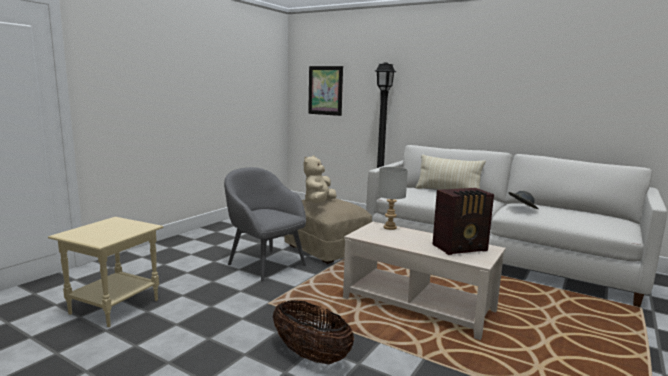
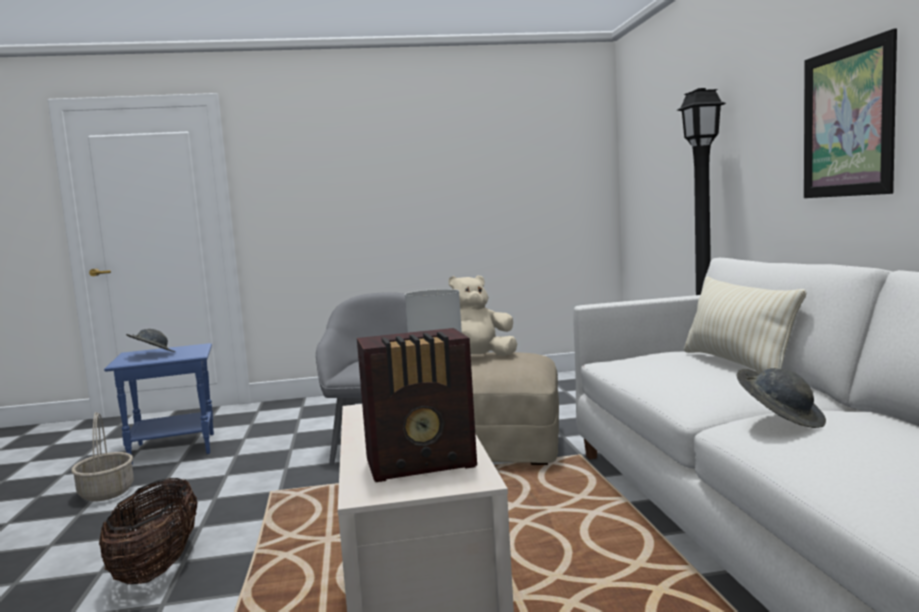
camera: 50 degrees right, 5 degrees down
(102, 232) = (152, 355): none -> grey hat
(115, 306) = (175, 449): beige side table -> blue side table
(146, 345) = (106, 492): none -> basket
(325, 90) = (652, 163): picture -> picture (847, 121)
(461, 248) = (423, 464): radio -> radio turned 45 degrees counterclockwise

